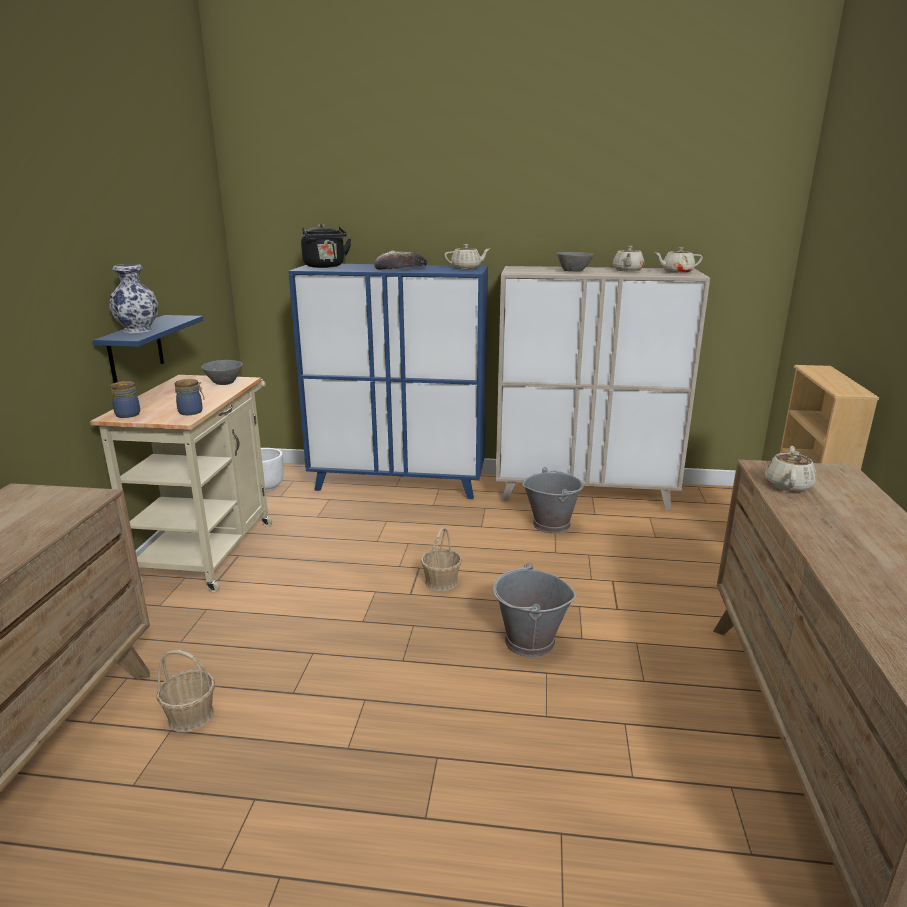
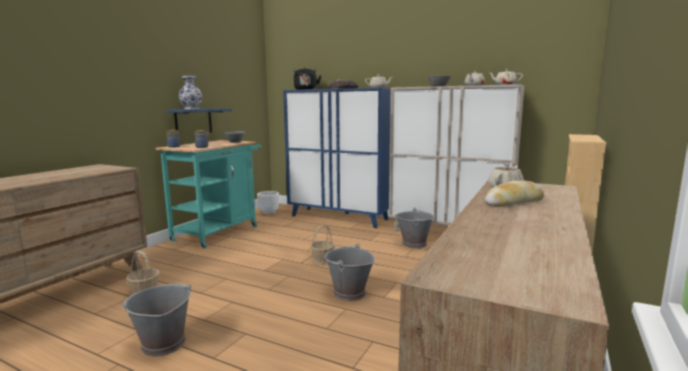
camera: 20 degrees right, 10 degrees down
(211, 548) = (219, 232): beige cart -> turquoise cart
(321, 815) = (162, 344): none -> grey bucket
(835, 520) = (514, 202): none -> bread

